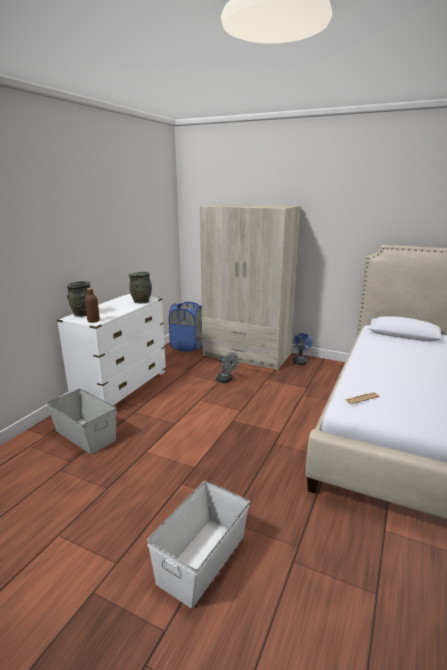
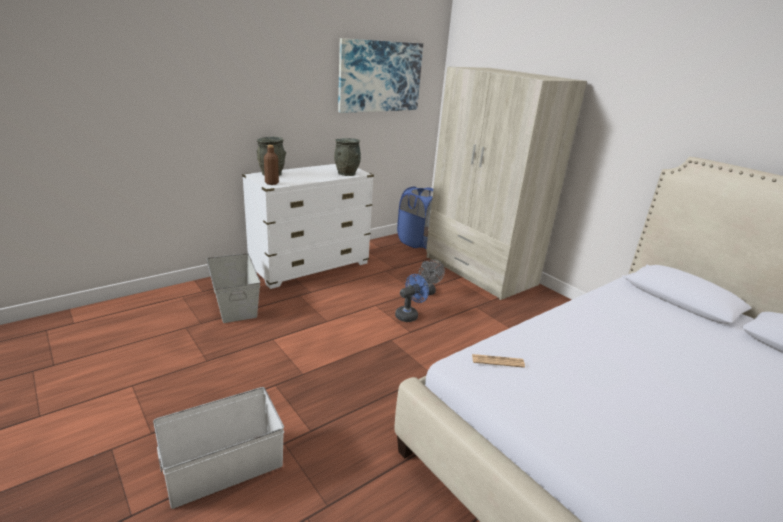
camera: 25 degrees right, 5 degrees up
(140, 220) = (380, 76): none -> picture
(300, 361) = (542, 297): blue fan -> blue fan (409, 315)

